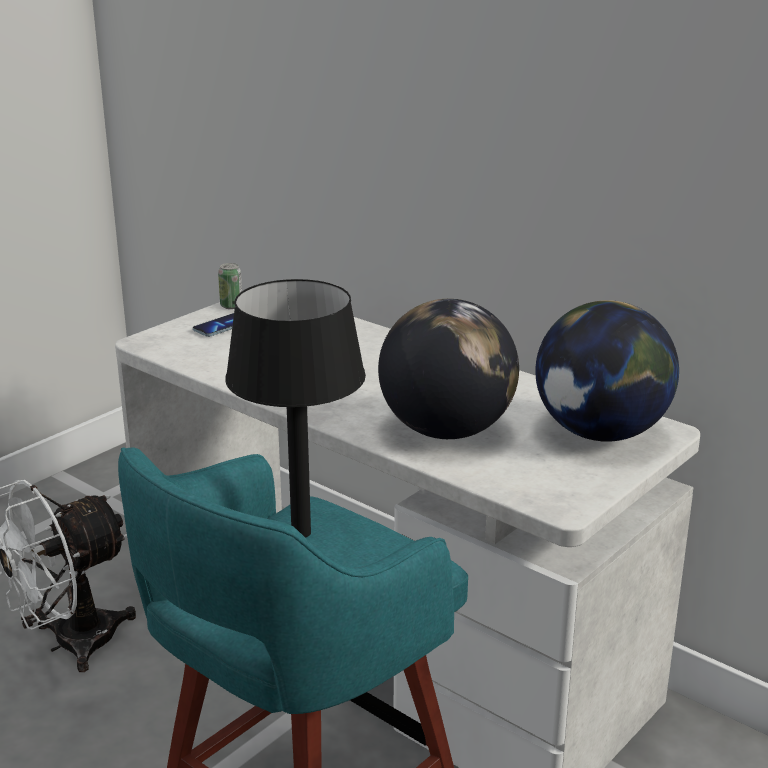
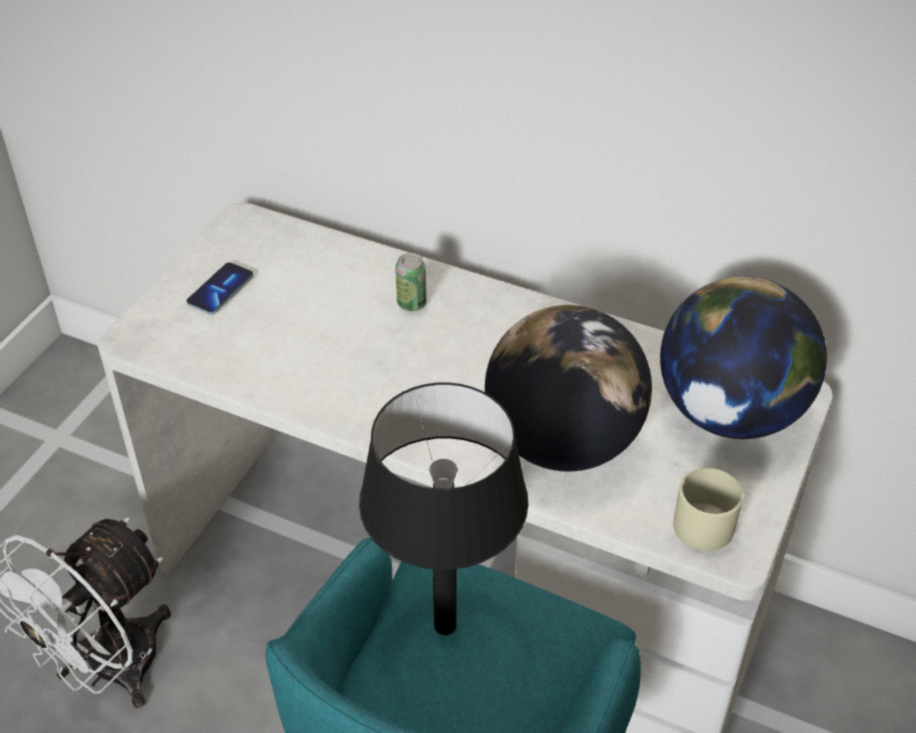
camera: 15 degrees left, 20 degrees up
(231, 306) = (214, 245): can -> can (411, 303)
(544, 486) = (702, 519): none -> beige mug

